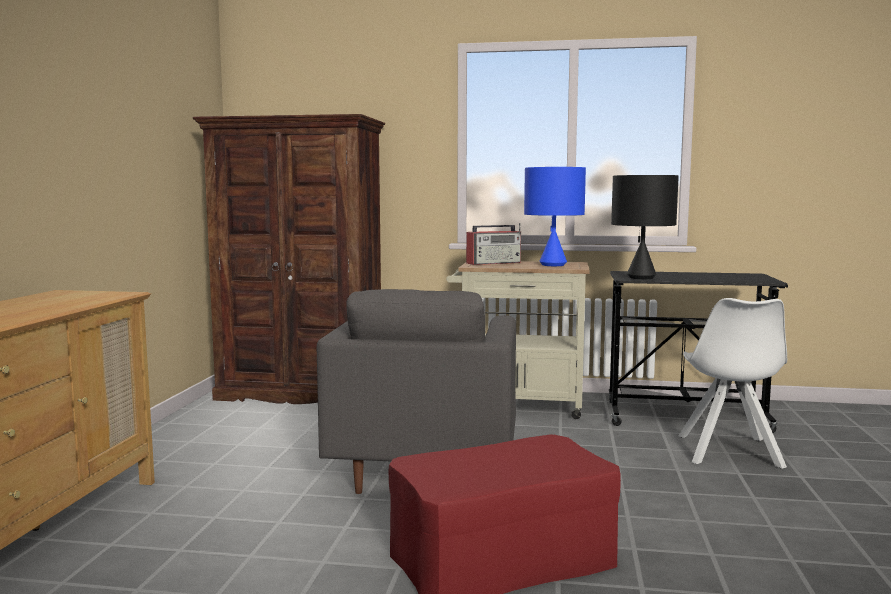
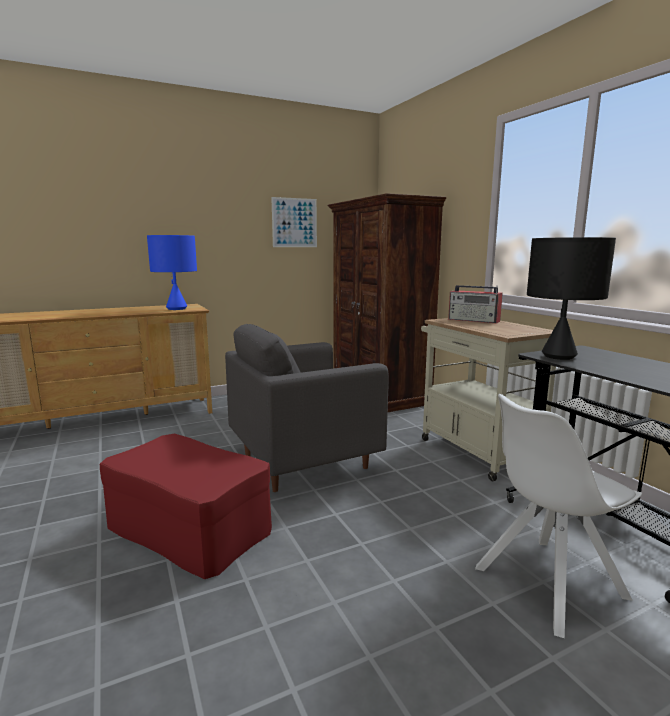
camera: 55 degrees right, 5 degrees up
(154, 142) = (294, 223): none -> picture
(553, 265) = (506, 329): blue table lamp -> blue table lamp (177, 309)

